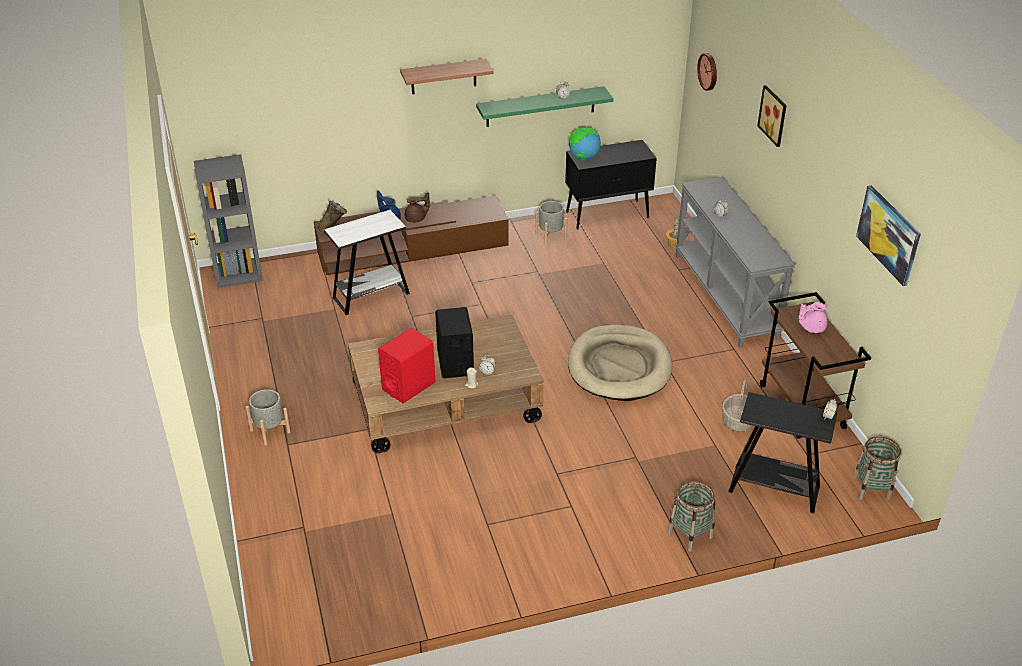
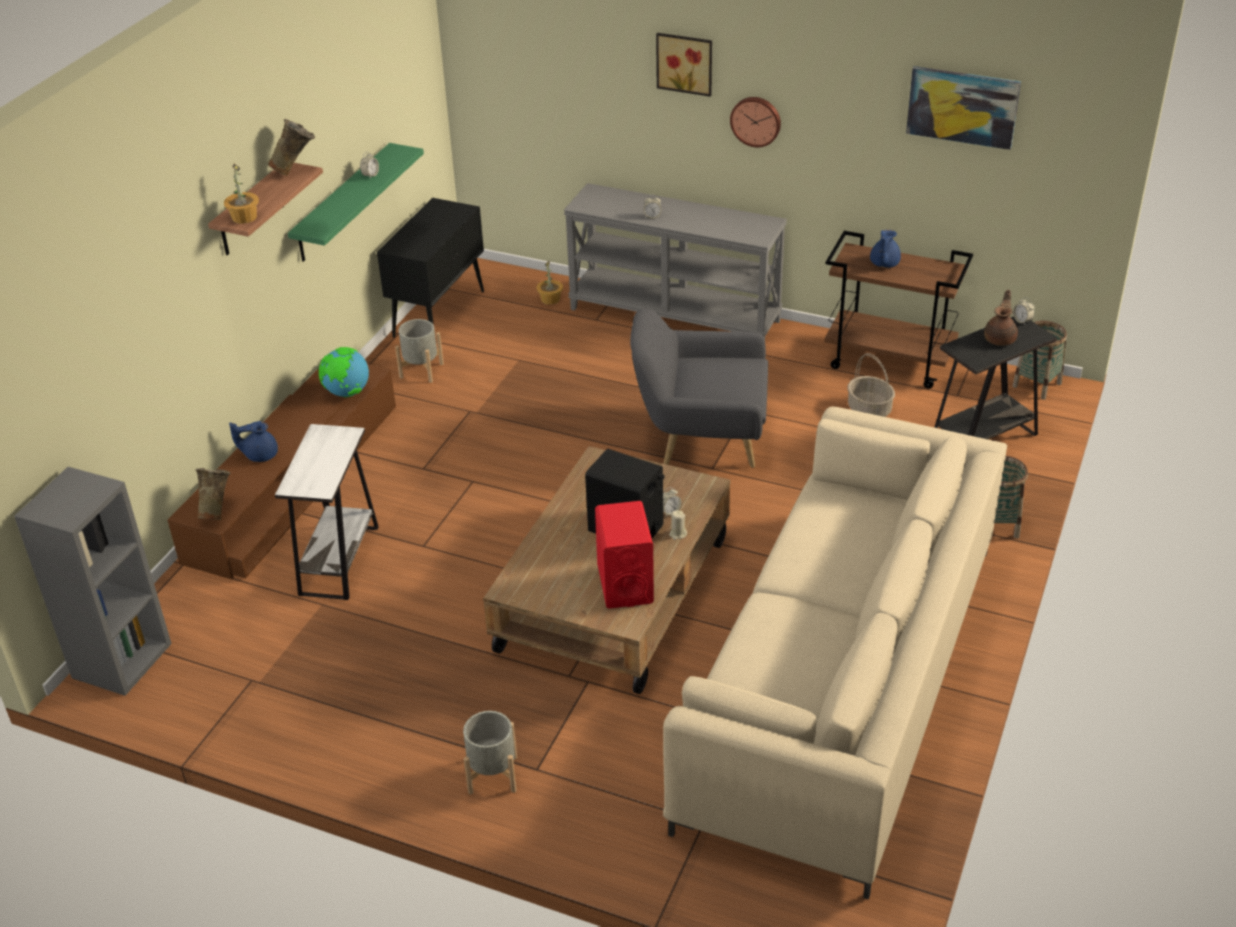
camera: 50 degrees left, 0 degrees up
(416, 219) = (291, 434): brown teapot -> brown teapot (1000, 338)
(417, 74) = (244, 217): none -> potted plant
(466, 530) = (841, 681): none -> beige sofa
(479, 66) = (296, 171): none -> beige vase
(583, 158) = (409, 248): globe -> globe (347, 393)
(619, 367) = (702, 439): beige dog bed -> grey armchair
(709, 71) = (510, 64): wall clock -> wall clock (756, 120)
(811, 327) = (883, 264): pink teapot -> blue teapot

